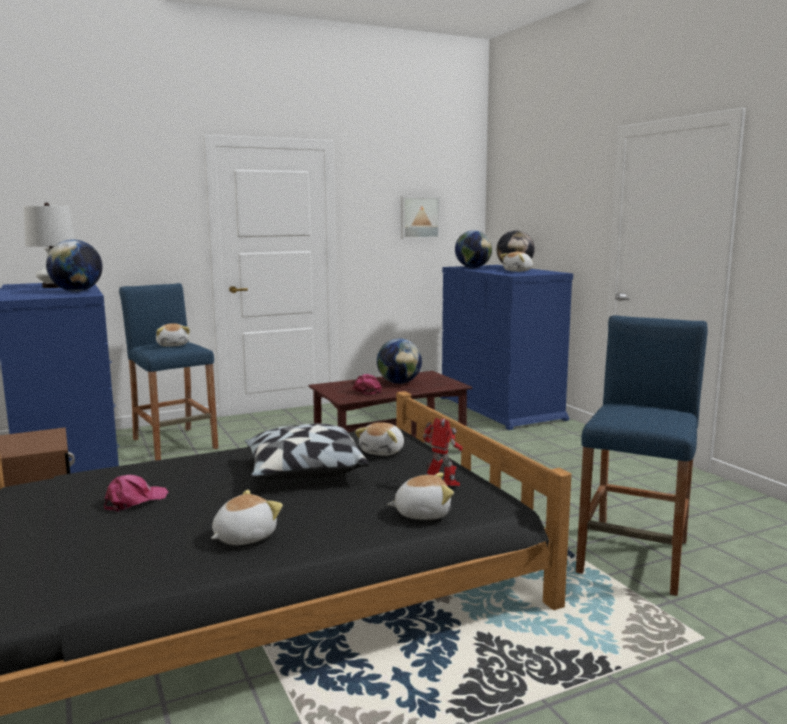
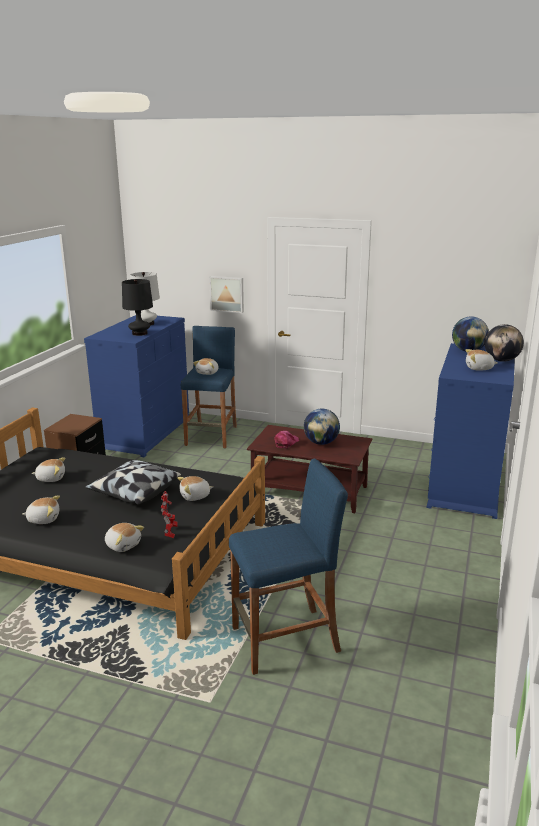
camera: 45 degrees right, 10 degrees up
(77, 291) = (139, 333): globe -> black table lamp
(134, 501) = (51, 478): pink cap -> plush toy
(419, 217) = (451, 291): picture -> picture (227, 294)

